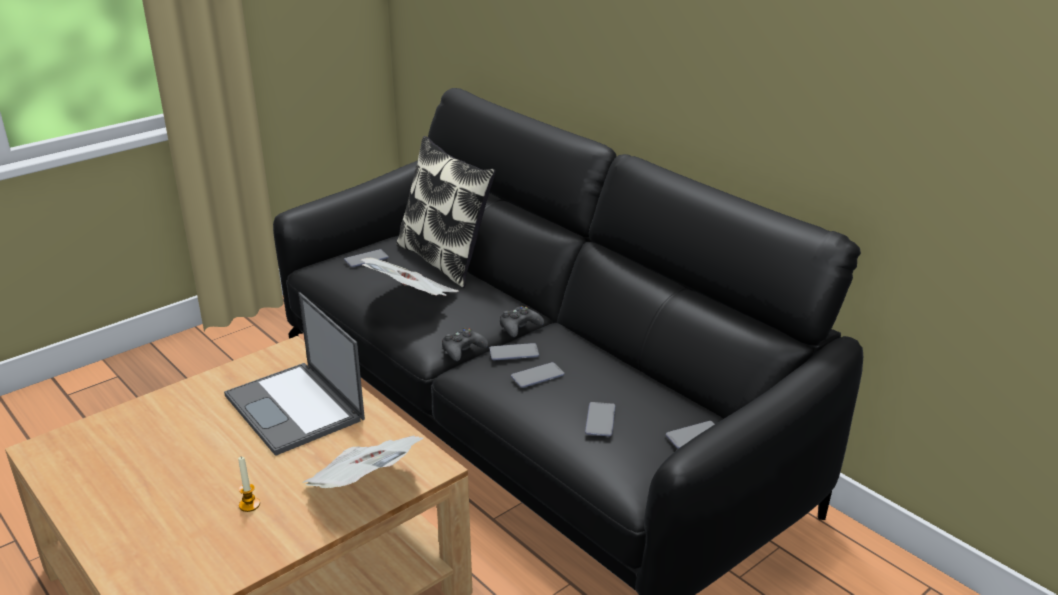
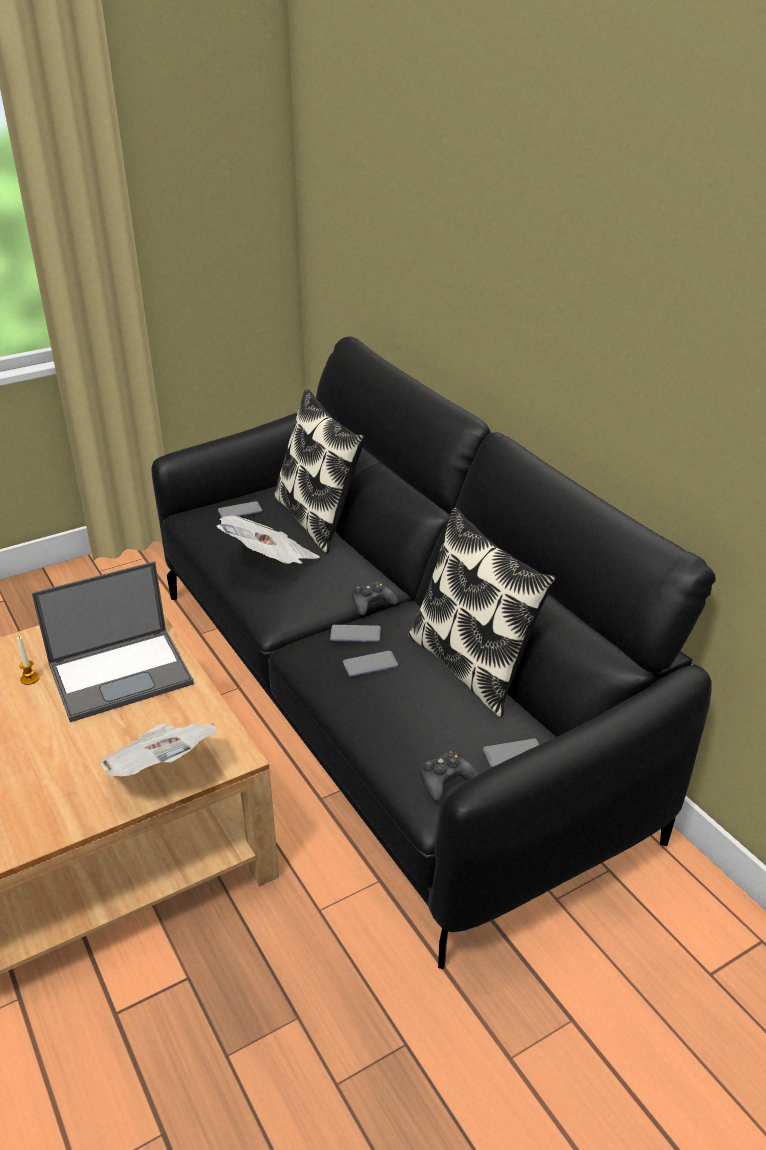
camera: 10 degrees right, 5 degrees up
(249, 505) = (47, 775): candle -> candle (30, 679)
(295, 408) = (122, 673): laptop -> laptop turned 90 degrees counterclockwise
(463, 350) = (306, 624): black game controller -> black game controller (445, 780)
(600, 420) = (419, 724): phone -> none
(632, 368) = (472, 666): none -> pillow

